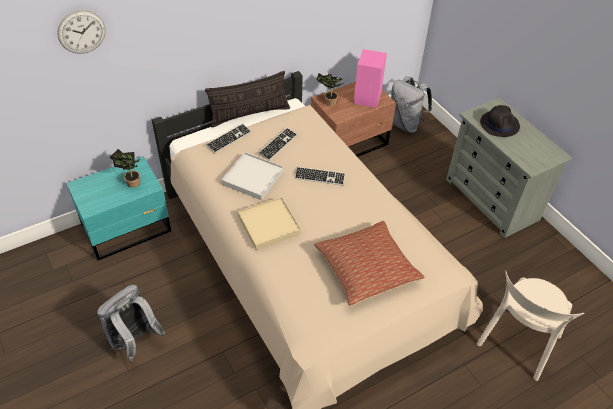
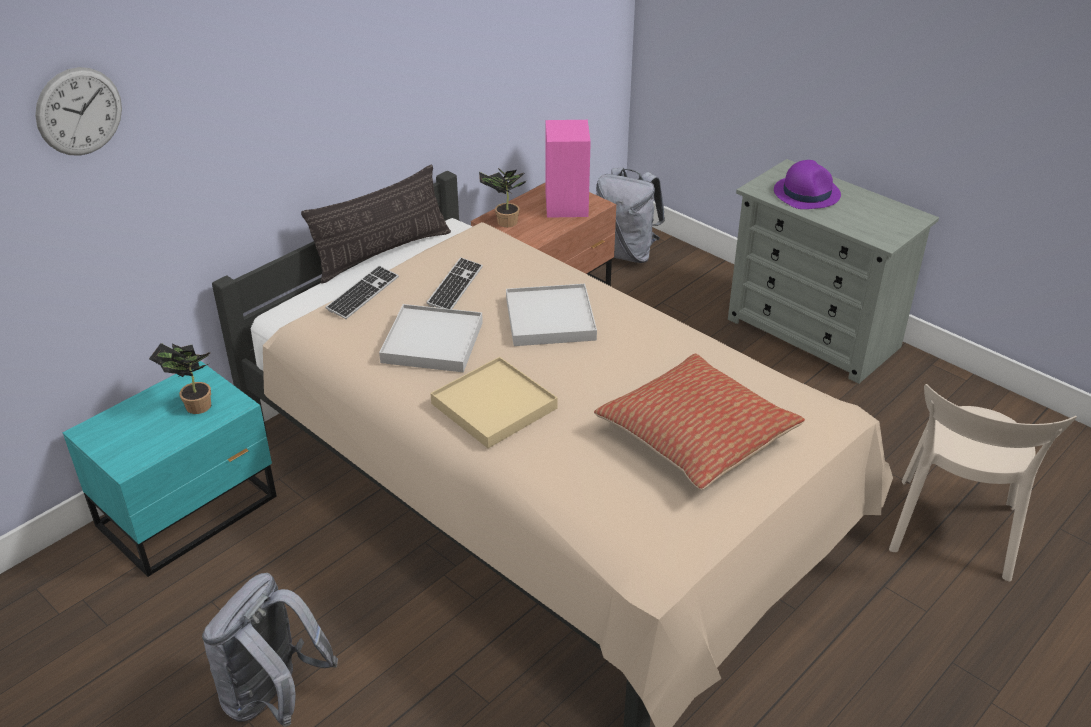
camera: 15 degrees left, 10 degrees down
(319, 177) = (550, 319): keyboard -> white tray
(499, 124) = (806, 193): black hat -> purple hat

